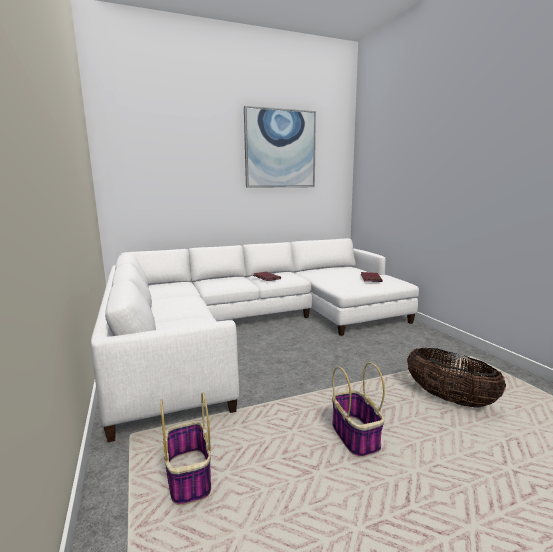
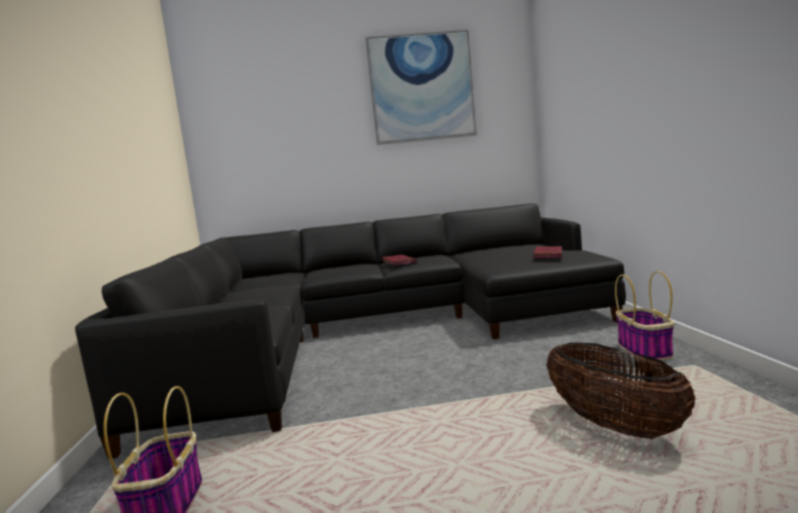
camera: 15 degrees right, 5 degrees down
(252, 327) = (376, 330): white sofa -> black sofa
(356, 437) = (424, 472): basket -> basket (645, 350)

